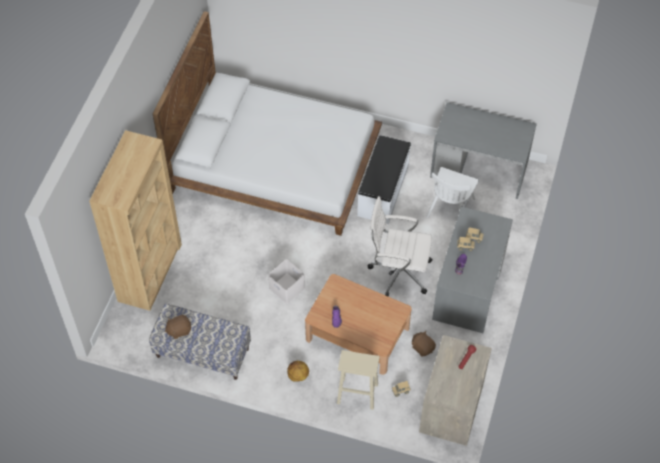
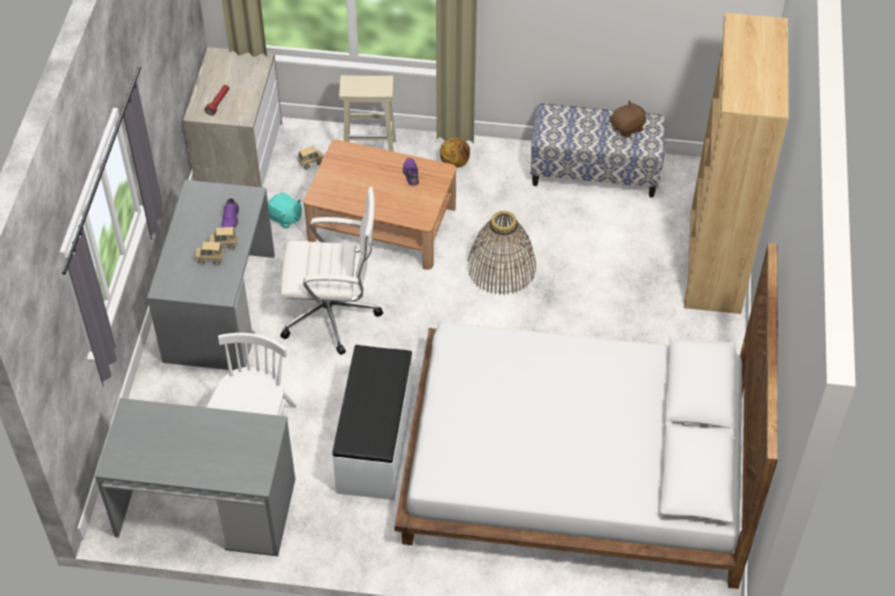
camera: 170 degrees right, 5 degrees down
(286, 288) = (501, 268): white storage box -> basket
(422, 347) = (285, 218): brown plush toy -> turquoise plush toy

